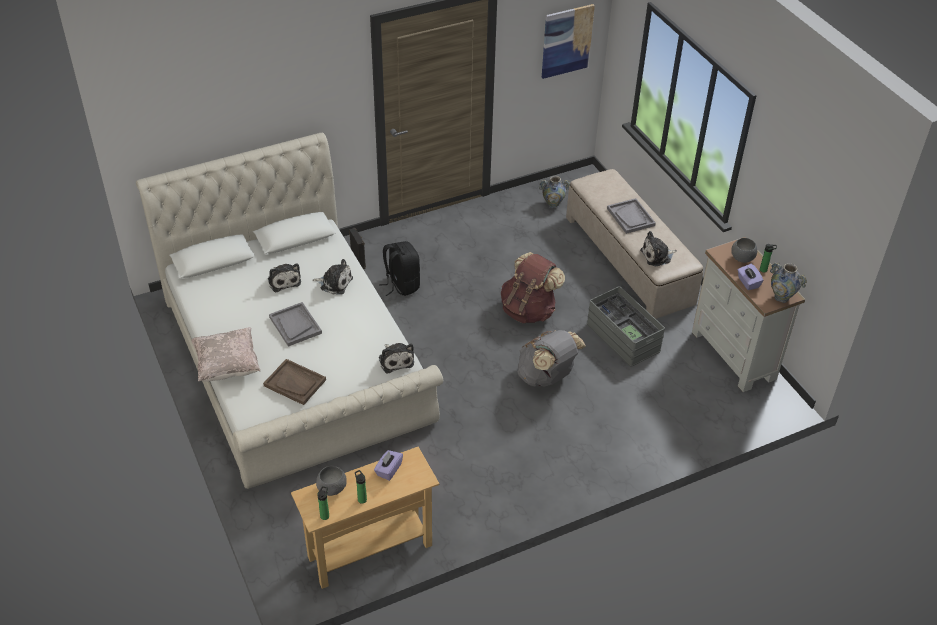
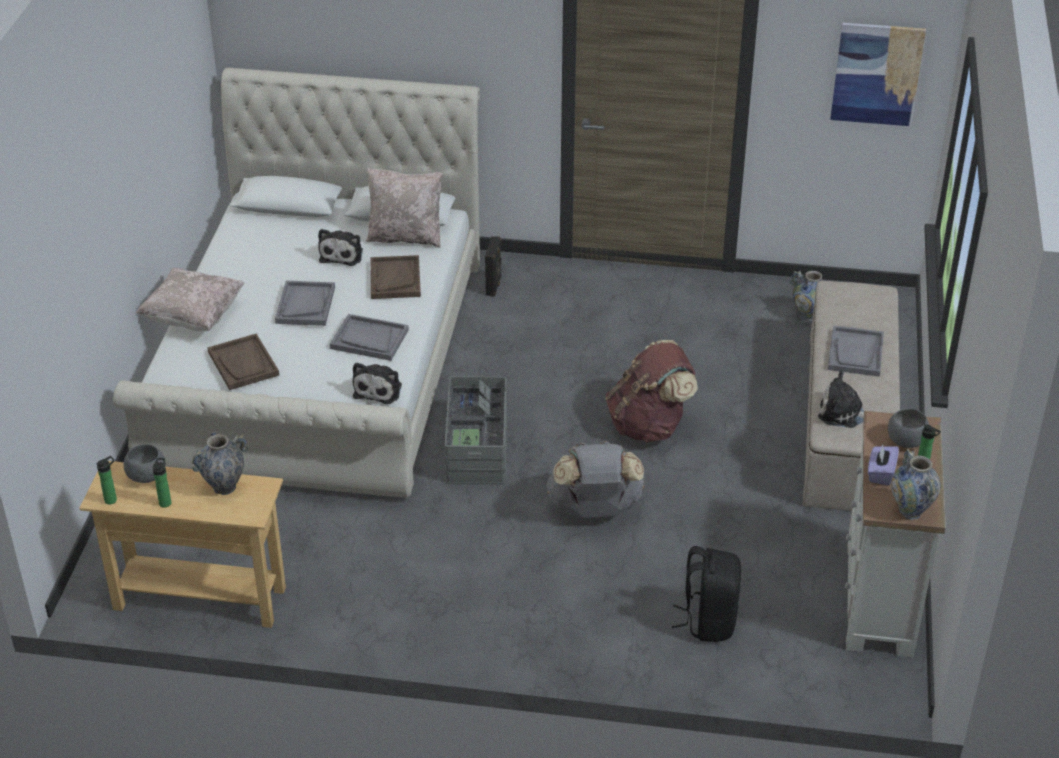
camera: 35 degrees right, 5 degrees down
(313, 251) = (405, 236): none -> beige pillow
(334, 283) = (395, 279): plush toy -> brown tray
(358, 330) = (369, 339): none -> grey tray
(388, 470) = (224, 487): purple tissue box -> vase
(401, 285) = (518, 332): black backpack -> black backpack (708, 621)
(622, 337) = (742, 509): grey storage box -> grey storage box (476, 447)

